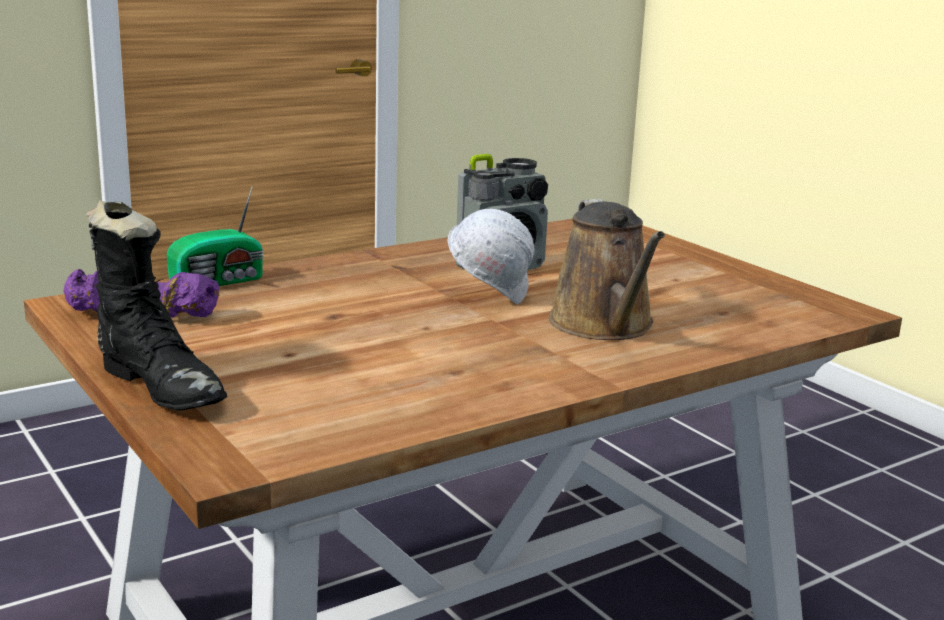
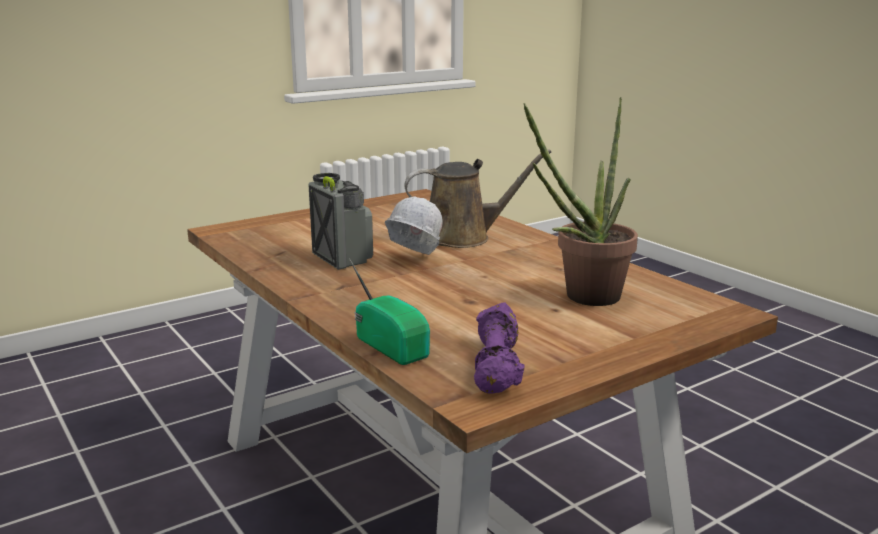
camera: 90 degrees left, 0 degrees up
(161, 387) = (640, 341): black boot -> none
(324, 373) = (583, 298): none -> potted plant

